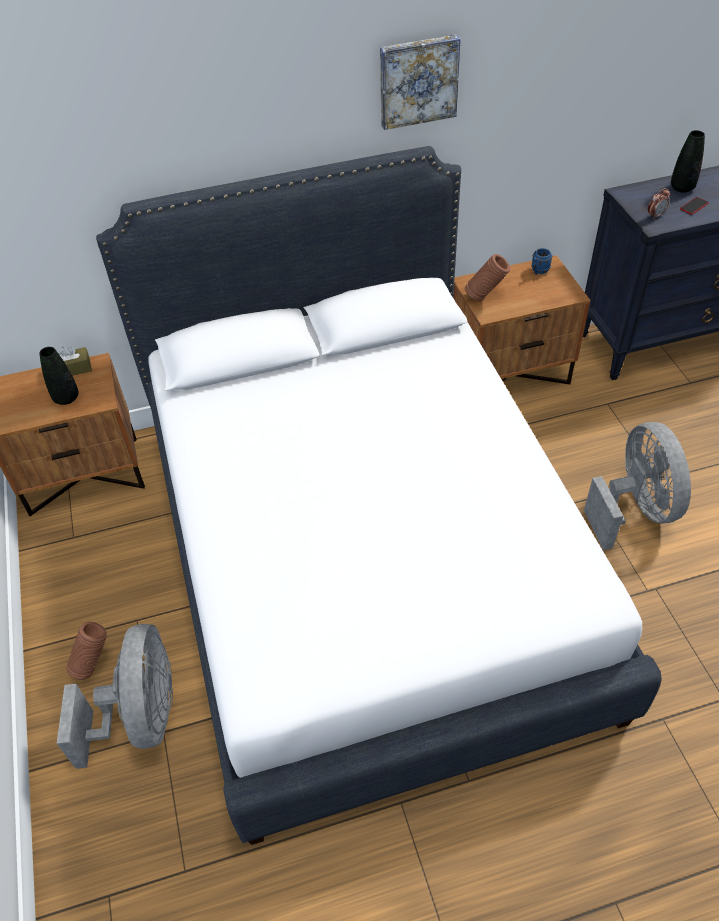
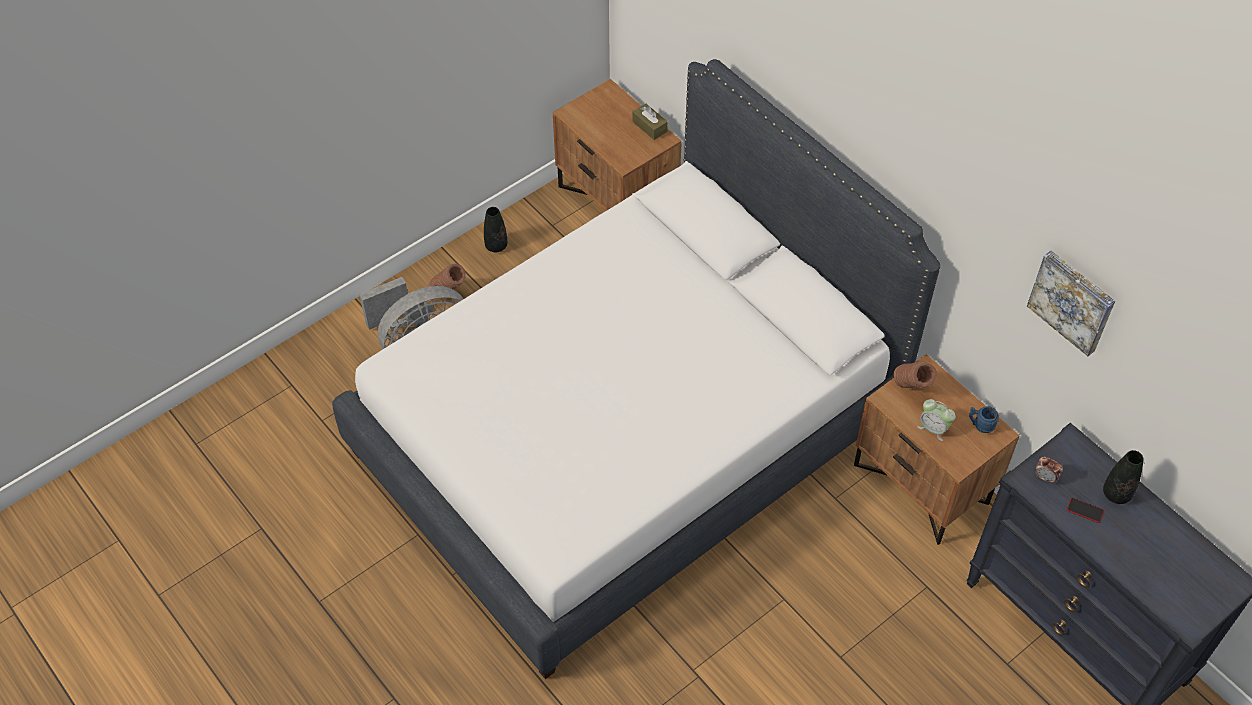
camera: 65 degrees right, 5 degrees up
(66, 398) = (616, 139): black vase -> black vase (496, 246)
(418, 81) = (937, 175): picture -> picture (1073, 301)
(530, 297) = (933, 428): none -> alarm clock
(634, 509) = (788, 640): grey fan -> none

